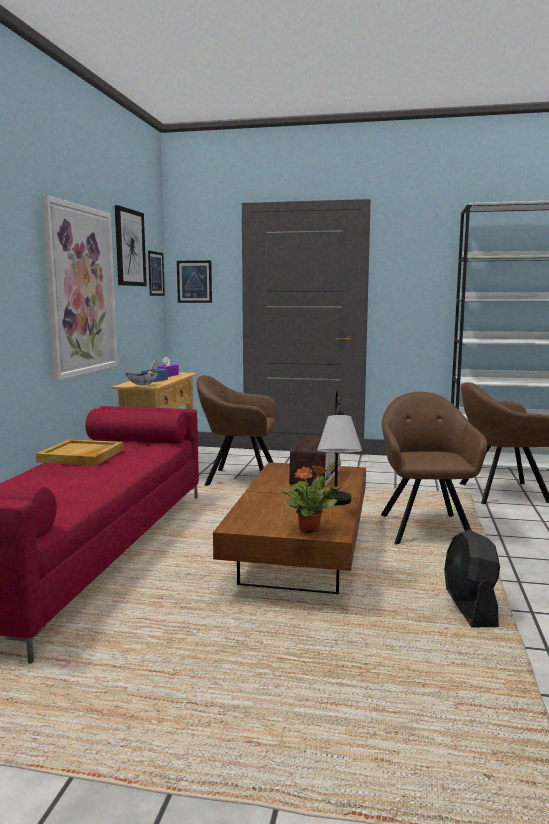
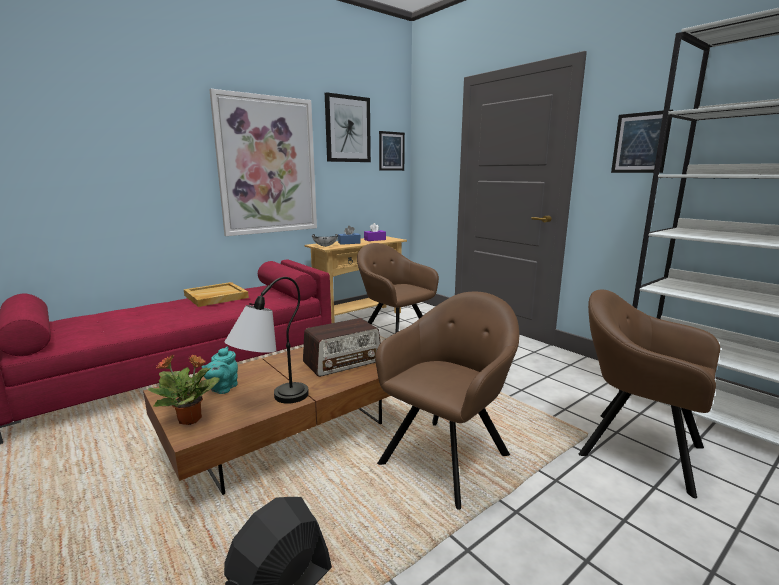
camera: 40 degrees right, 5 degrees up
(194, 281) = (427, 157): picture -> picture (640, 143)
(276, 512) = (222, 388): none -> turquoise teapot

